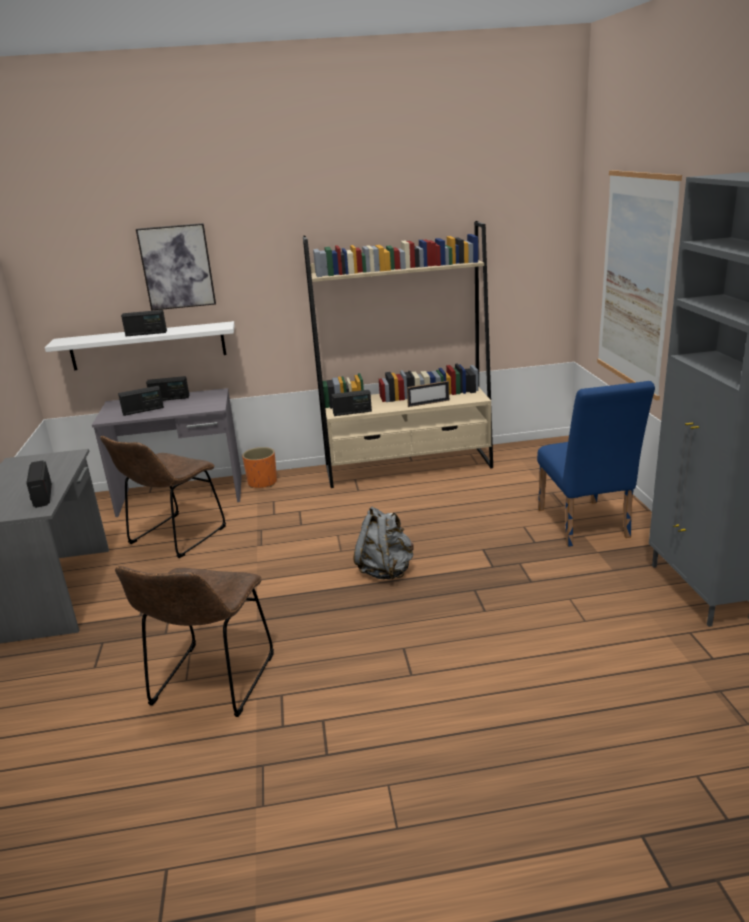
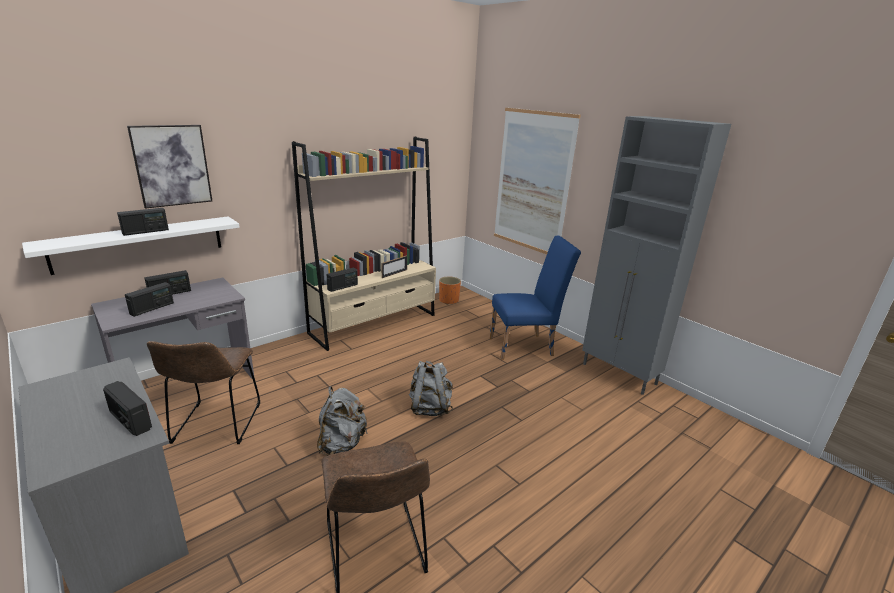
camera: 35 degrees left, 0 degrees up
(262, 483) = (261, 357): orange planter -> orange planter (449, 300)
(265, 581) = (341, 443): none -> grey backpack
(585, 527) = (525, 346): blue chair -> blue chair turned 60 degrees counterclockwise

